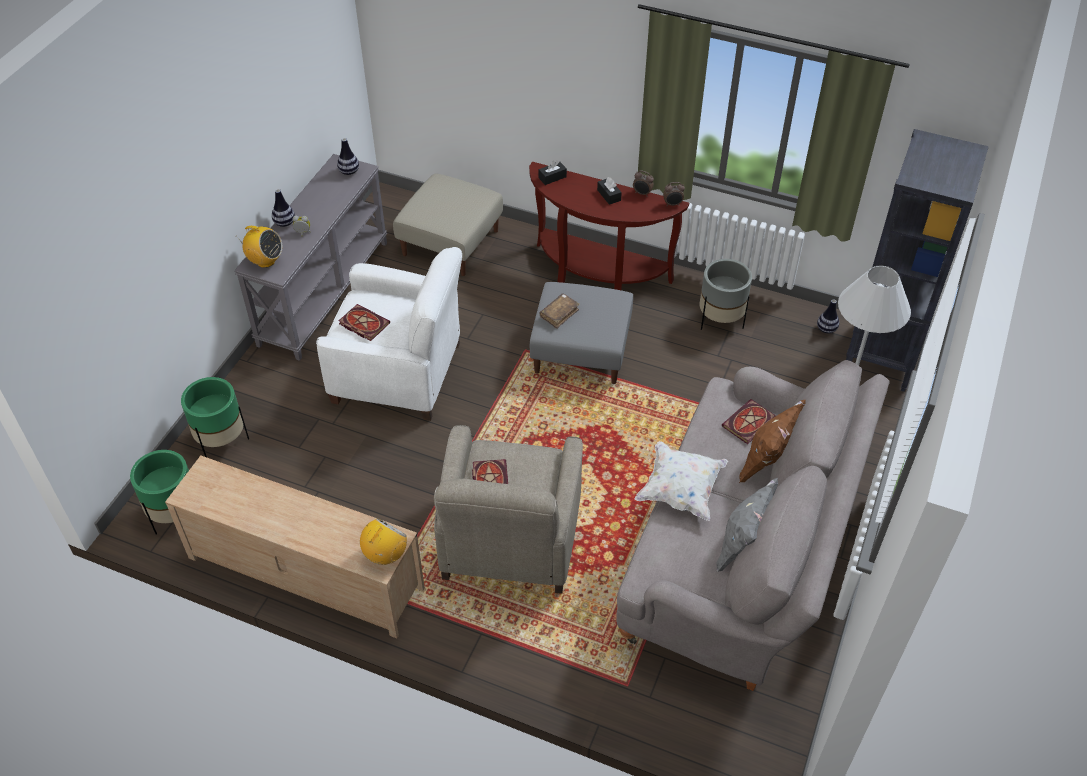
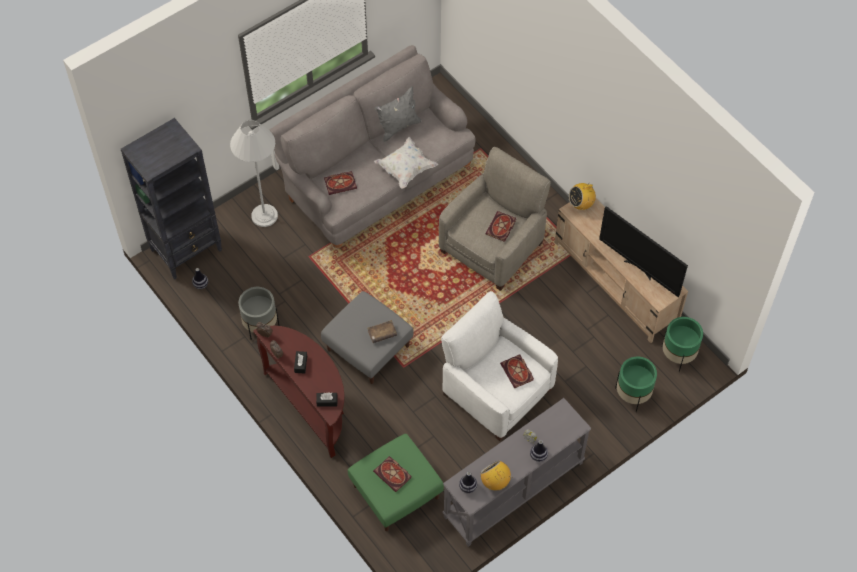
camera: 150 degrees left, 10 degrees up
(251, 500) = (639, 268): none -> television
(265, 261) = (566, 425): radio -> radio (495, 482)
(448, 202) = (393, 475): none -> book
(450, 242) = (395, 492): beige ottoman -> green ottoman
(767, 462) = (349, 160): brown pillow -> none

